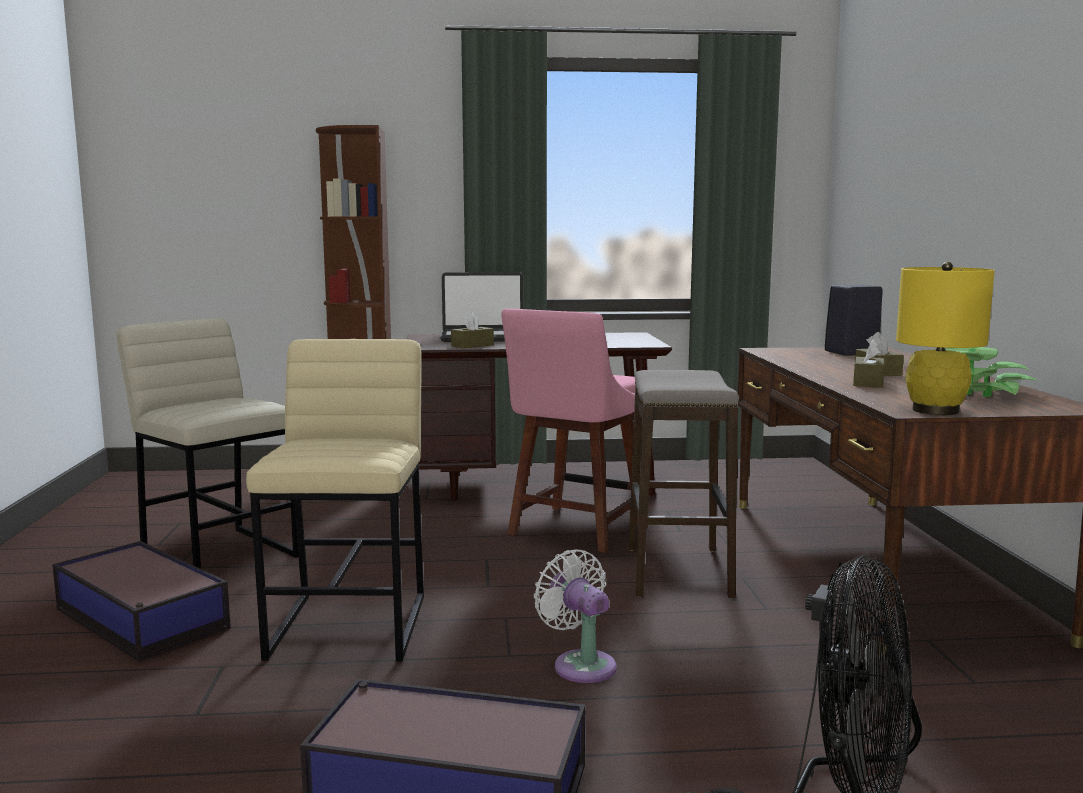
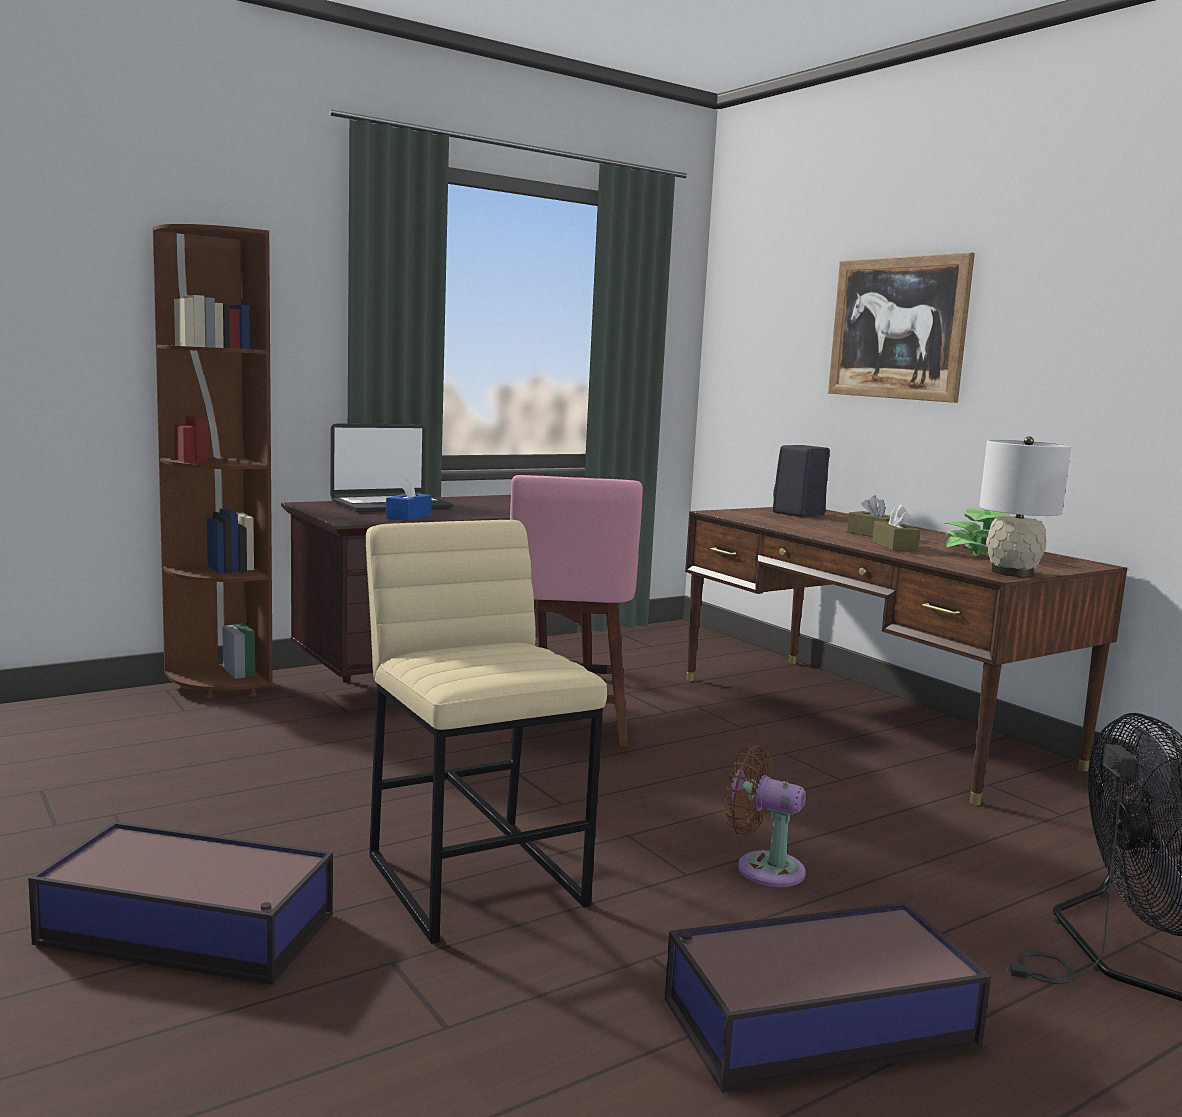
camera: 30 degrees left, 0 degrees up
(218, 554) = (170, 823): beige chair -> none
(472, 345) = (408, 516): brown tissue box -> blue tissue box
(581, 664) = (763, 868): white fan -> brown fan
(677, 572) = (721, 756): stool -> none
(935, 410) = (1011, 572): yellow table lamp -> white table lamp
(952, 159) = (897, 328): none -> picture

